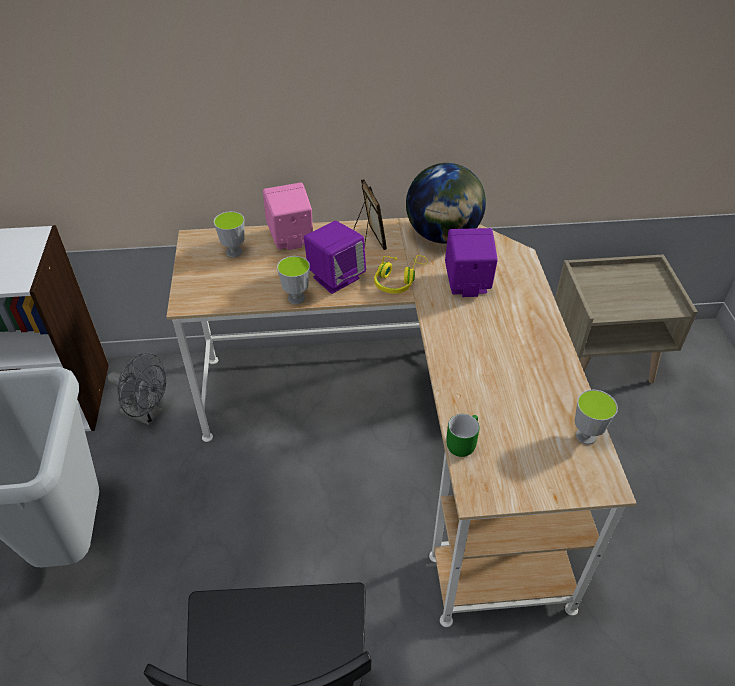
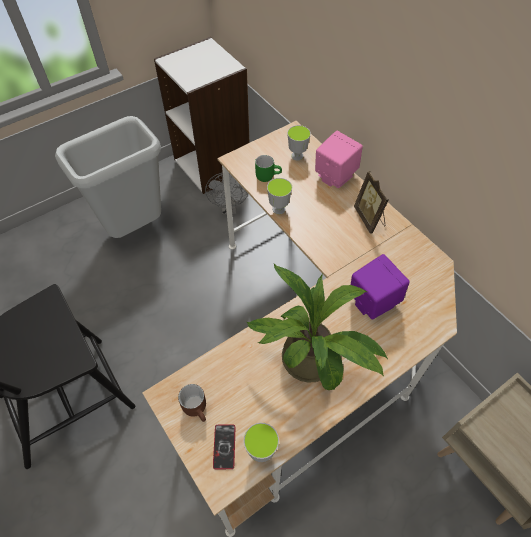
camera: 60 degrees right, 10 degrees up
(336, 277) = (315, 220): purple speaker -> none
(368, 240) = (370, 219): picture frame -> picture frame turned 120 degrees clockwise
(398, 280) = (341, 256): yellow headphones -> none
(443, 235) = (416, 261): globe -> none
(461, 442) = (207, 366): green mug -> green mug (267, 175)
(509, 470) = (198, 408): none -> brown mug
(510, 356) = (312, 365): none -> potted plant
(565, 464) = (224, 446): none -> phone

